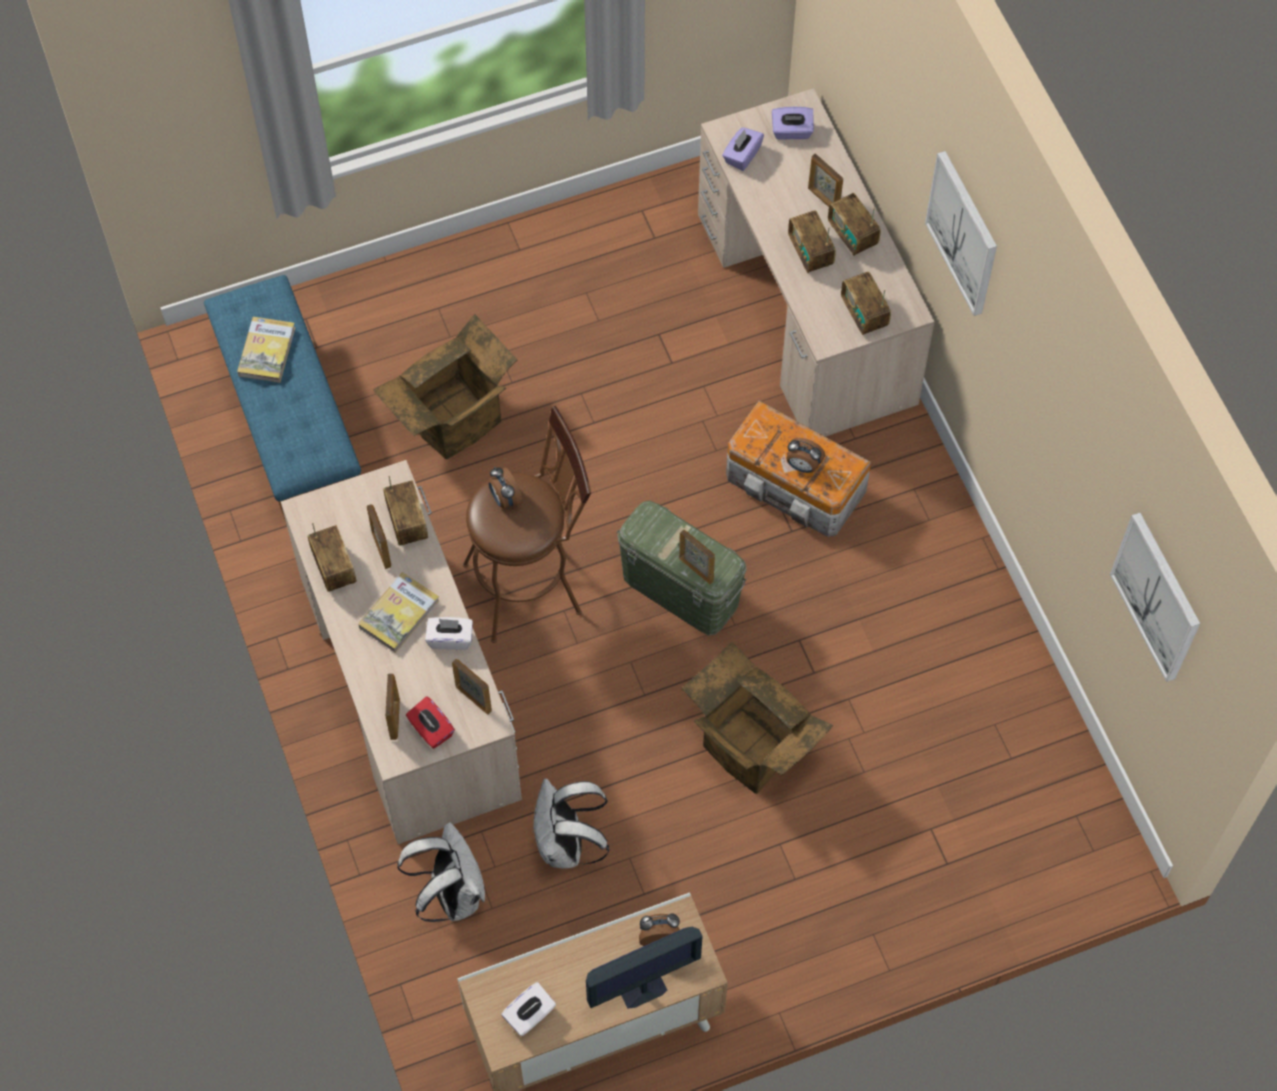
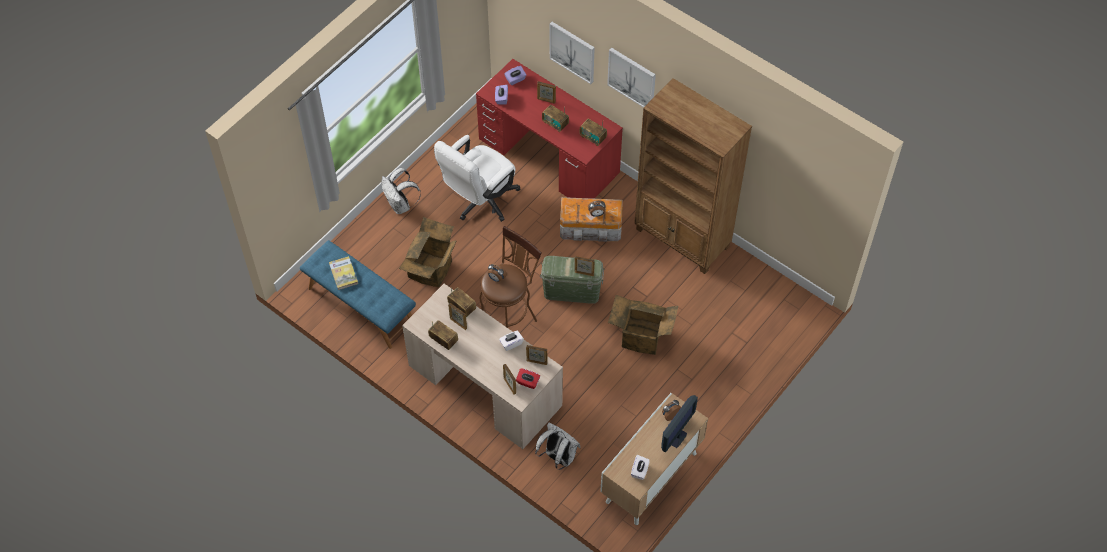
camera: 30 degrees left, 5 degrees down
(399, 614) = (483, 344): book -> none
(566, 845) = (592, 413): white backpack -> white backpack (400, 205)
(623, 335) = (480, 202): none -> white office chair
(805, 309) = (548, 156): beige desk -> red desk
(852, 235) = (567, 109): radio -> none
(954, 594) = (682, 239): none -> brown bookcase
(1157, 596) = (794, 178): picture -> picture (572, 52)

